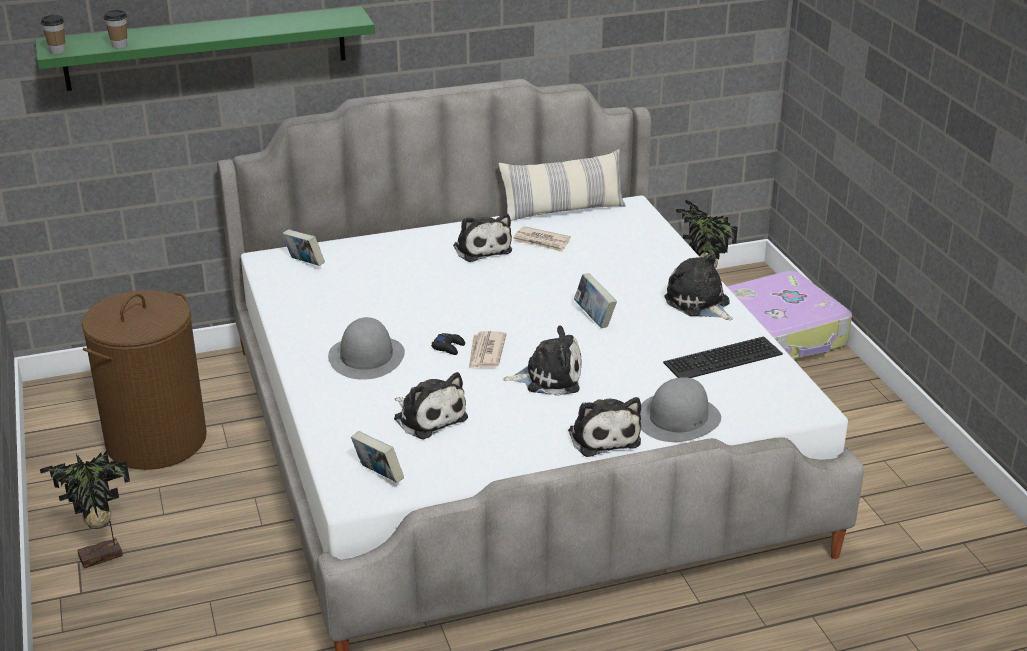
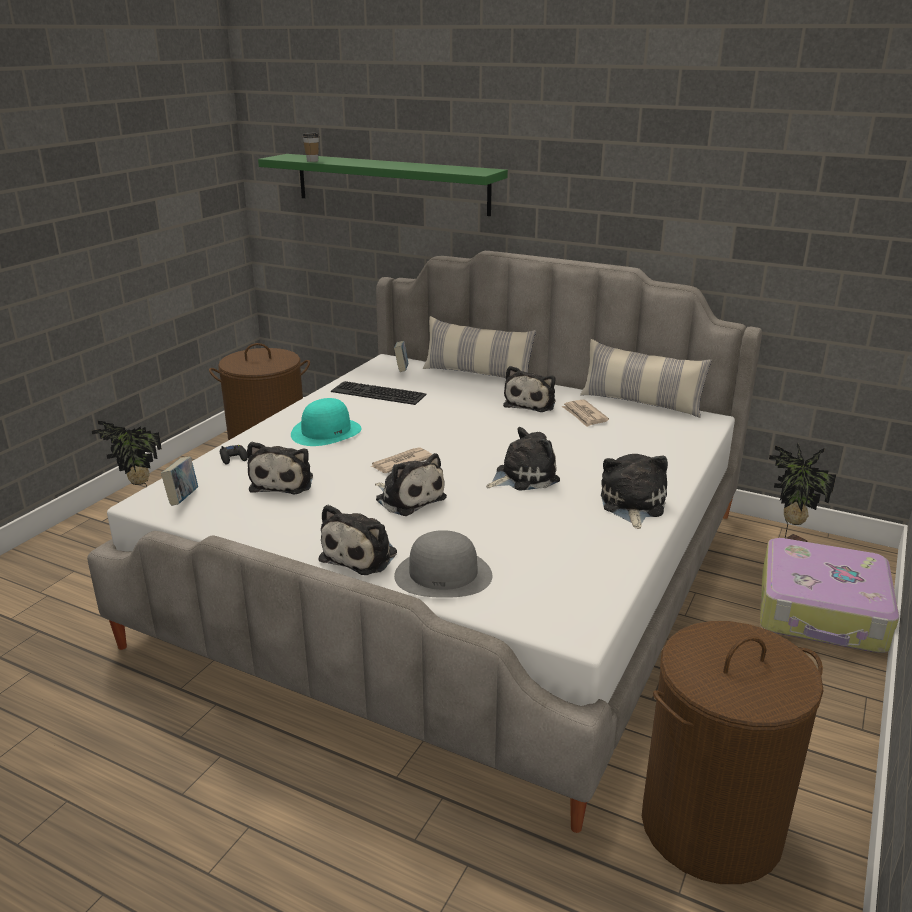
camera: 45 degrees right, 5 degrees down
(57, 51) = (277, 158): cup -> none
(366, 356) = (326, 432): grey hat -> turquoise hat
(381, 237) = (477, 374): none -> pillow
(448, 347) = (384, 449): black game controller -> black game controller (234, 458)
(594, 318) = (523, 476): book -> plush toy
(723, 360) = (569, 553): keyboard -> keyboard (376, 393)
(892, 507) = (711, 827): none -> brown laundry basket

